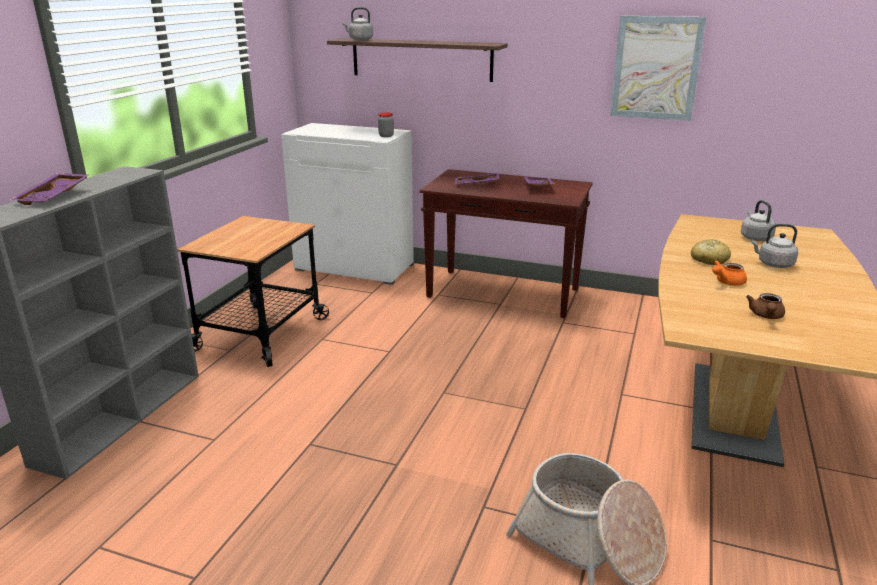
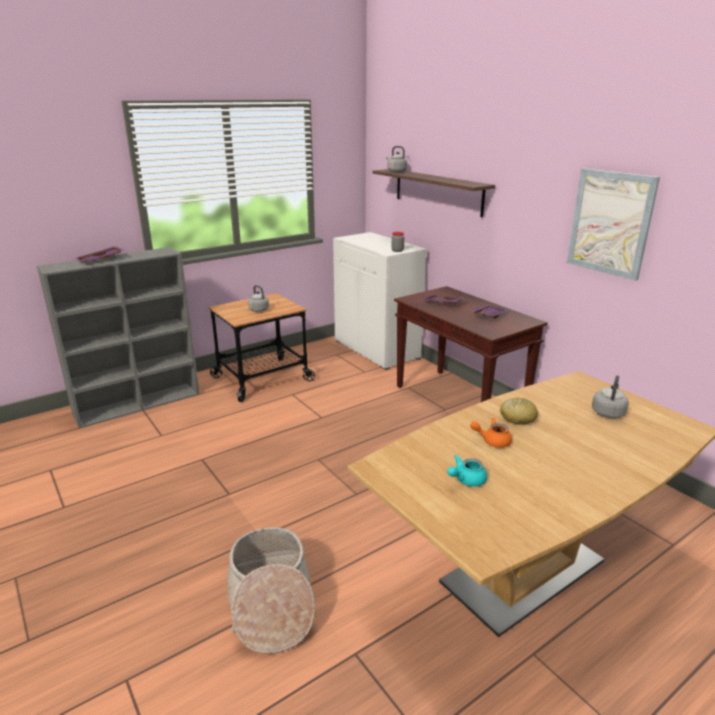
camera: 35 degrees right, 0 degrees up
(765, 316) = (466, 480): brown teapot -> turquoise teapot
(773, 264) = (573, 441): grey kettle -> grey kettle (258, 309)

